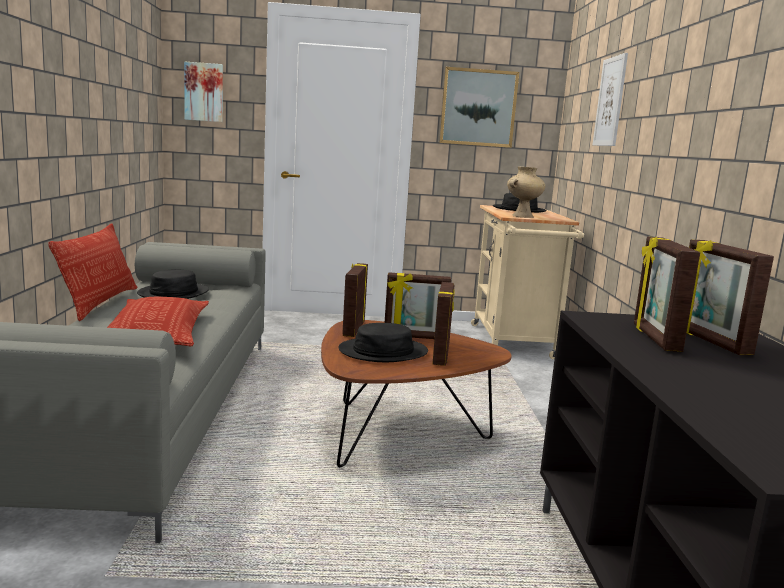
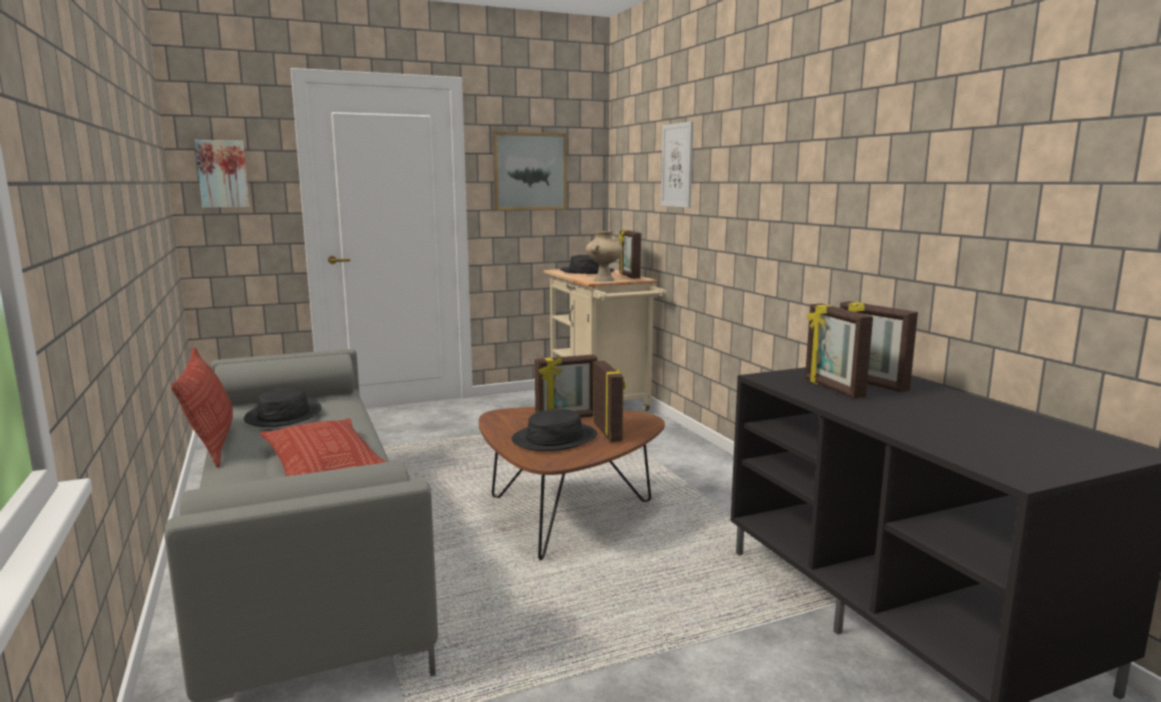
camera: 20 degrees left, 0 degrees up
(353, 329) = (502, 421): picture frame -> picture frame (628, 276)

